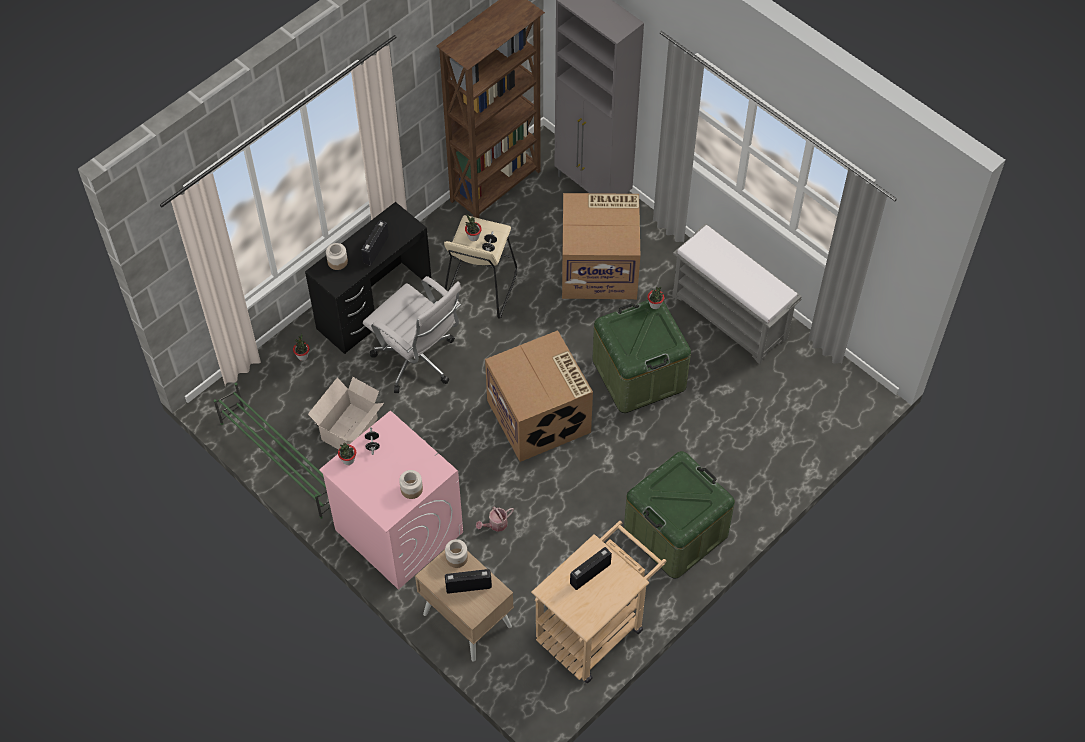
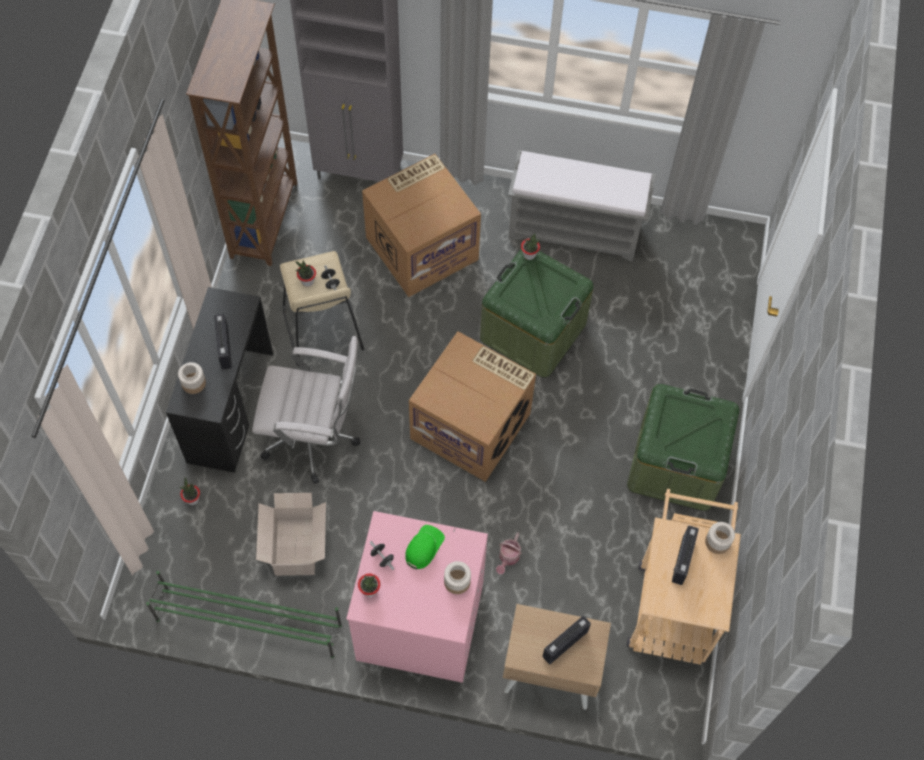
camera: 35 degrees left, 5 degrees up
(406, 454) = (423, 547): none -> green cap
(457, 558) = (532, 622): jar -> jar (718, 542)

